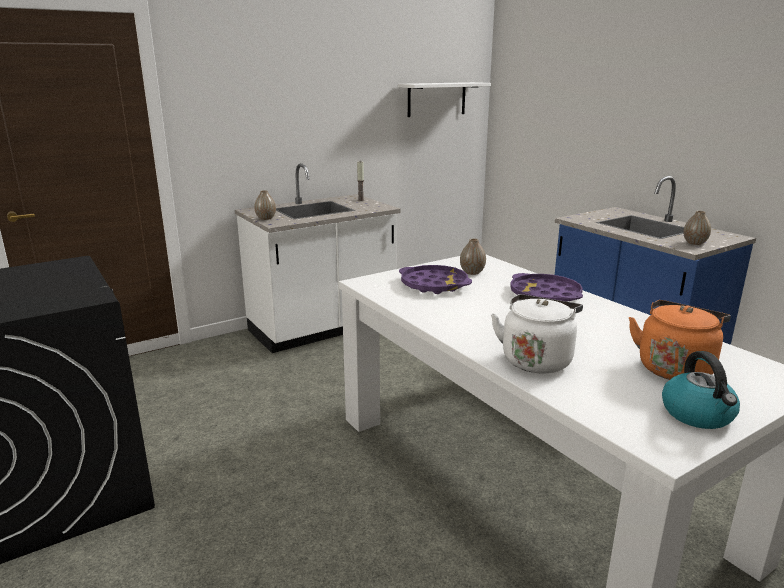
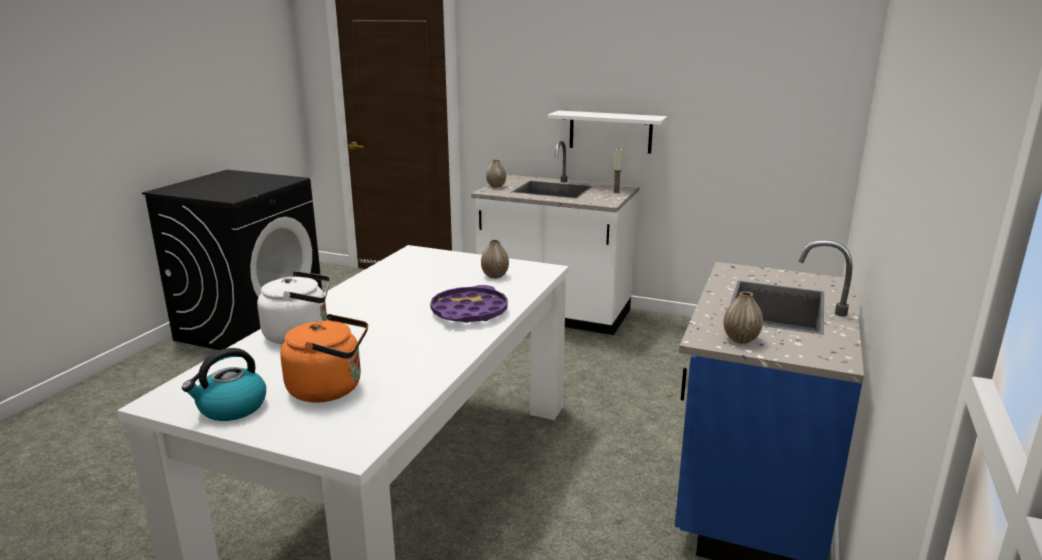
camera: 55 degrees right, 0 degrees up
(434, 285) = (439, 271): purple tray -> none
(436, 99) = (770, 88): white shelf -> white shelf (610, 131)

